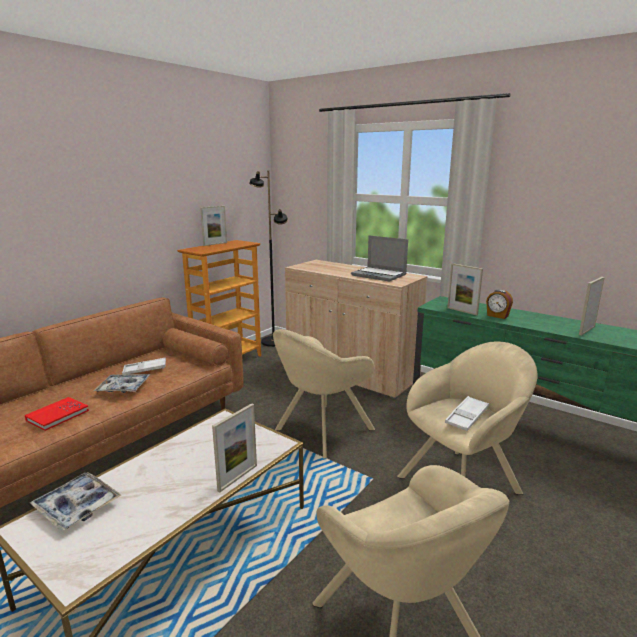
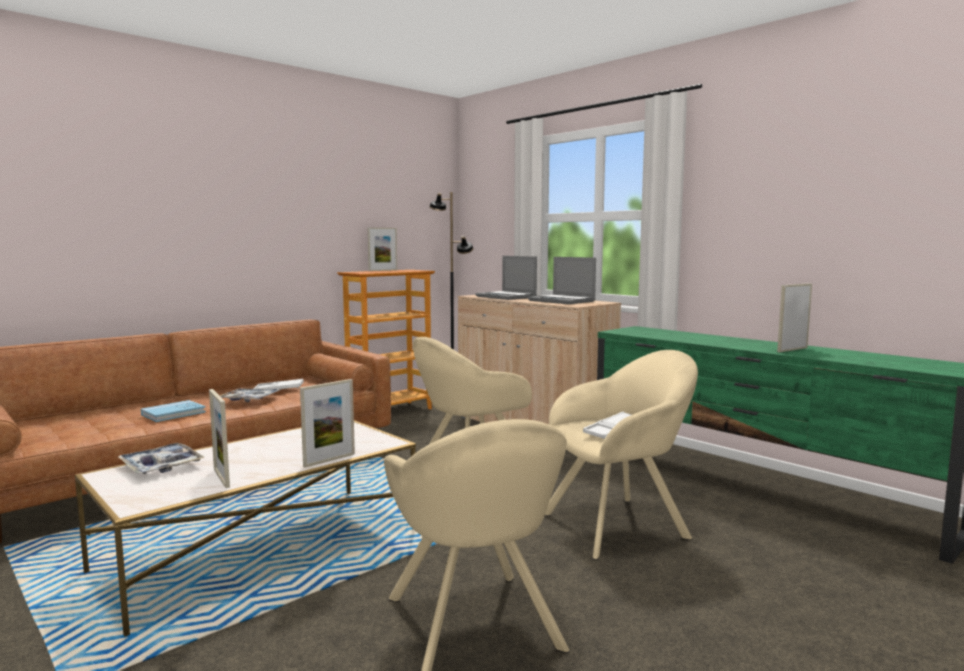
camera: 10 degrees right, 10 degrees down
(57, 415) = (173, 413): red book -> blue book
(328, 268) = (507, 297): none -> laptop
(462, 311) = (649, 335): picture frame -> picture frame (221, 478)
(497, 316) = (690, 338): alarm clock -> none

